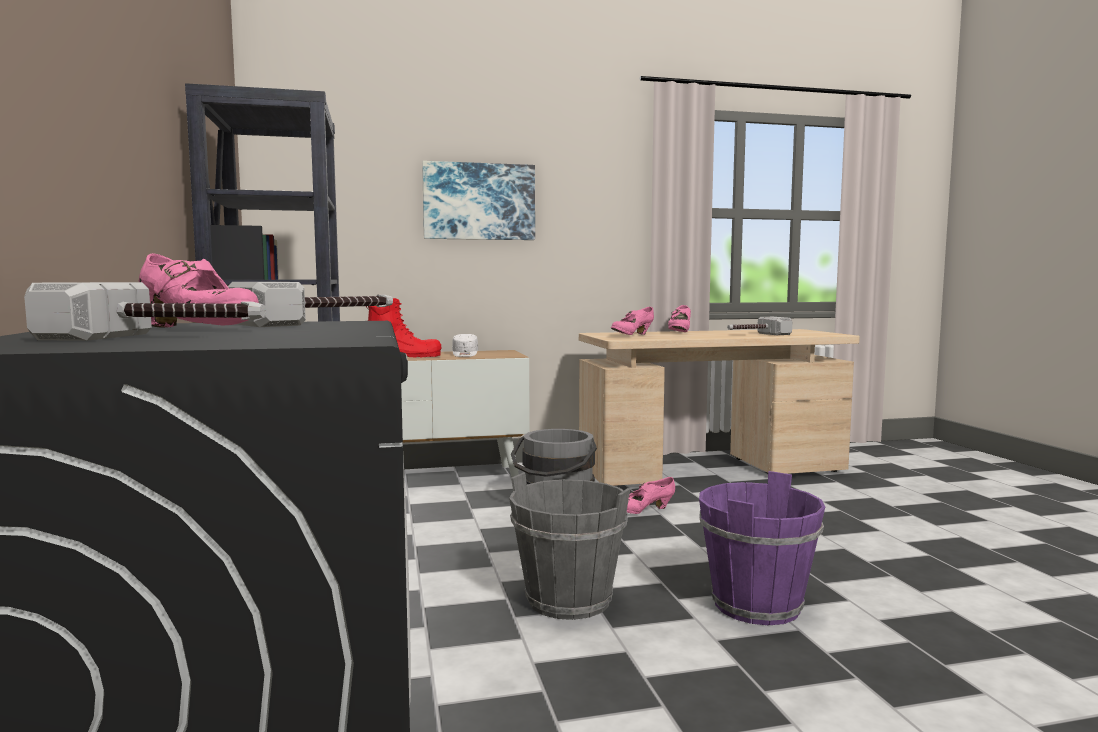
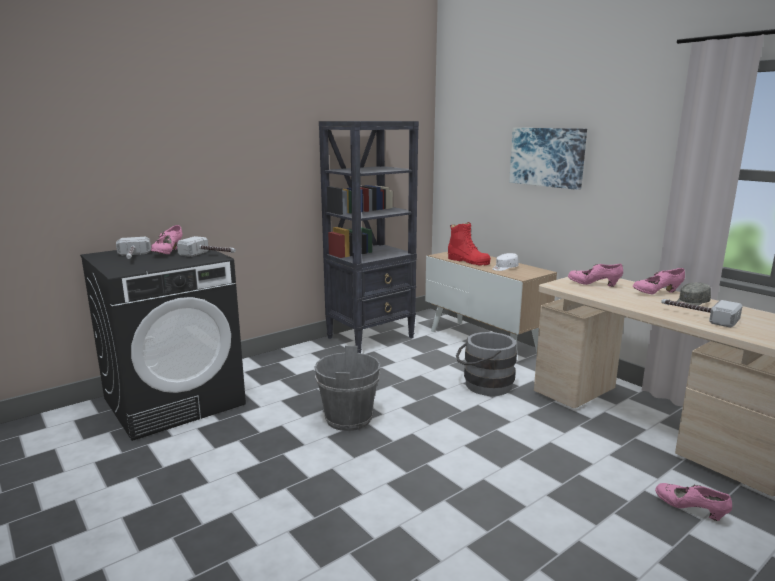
camera: 65 degrees right, 10 degrees up
(644, 511) = (509, 415): pink shoe -> pink shoe (690, 510)
(718, 332) = (691, 303): none -> grey cap
(756, 605) = (385, 476): purple bucket -> none

